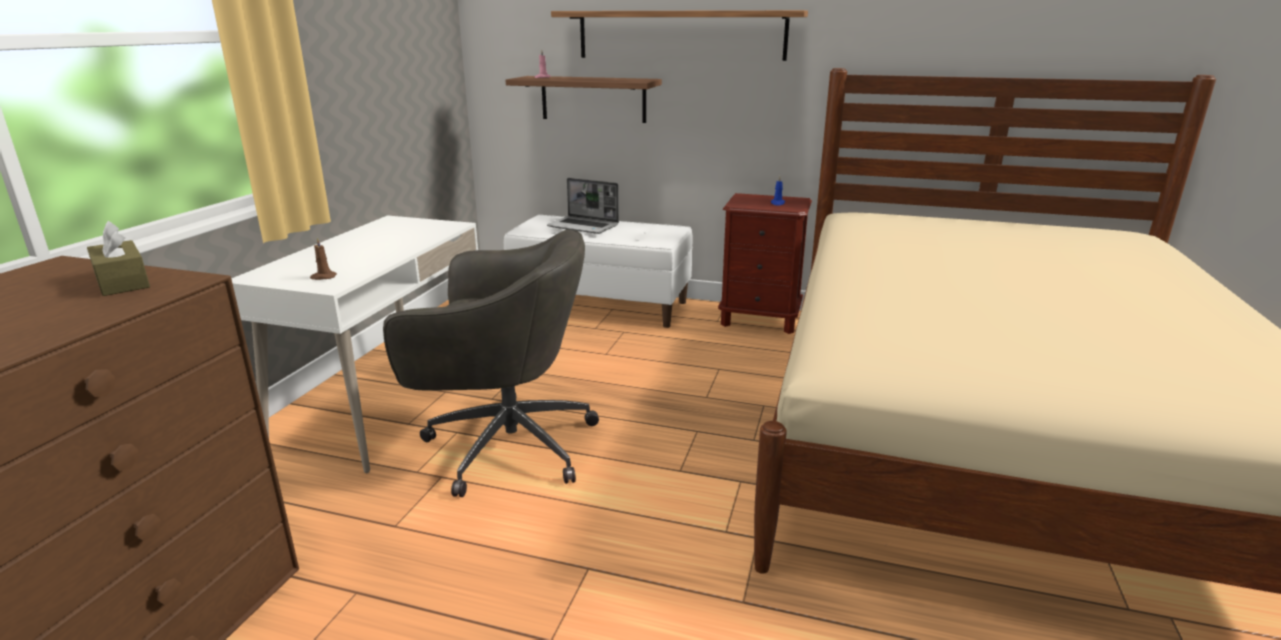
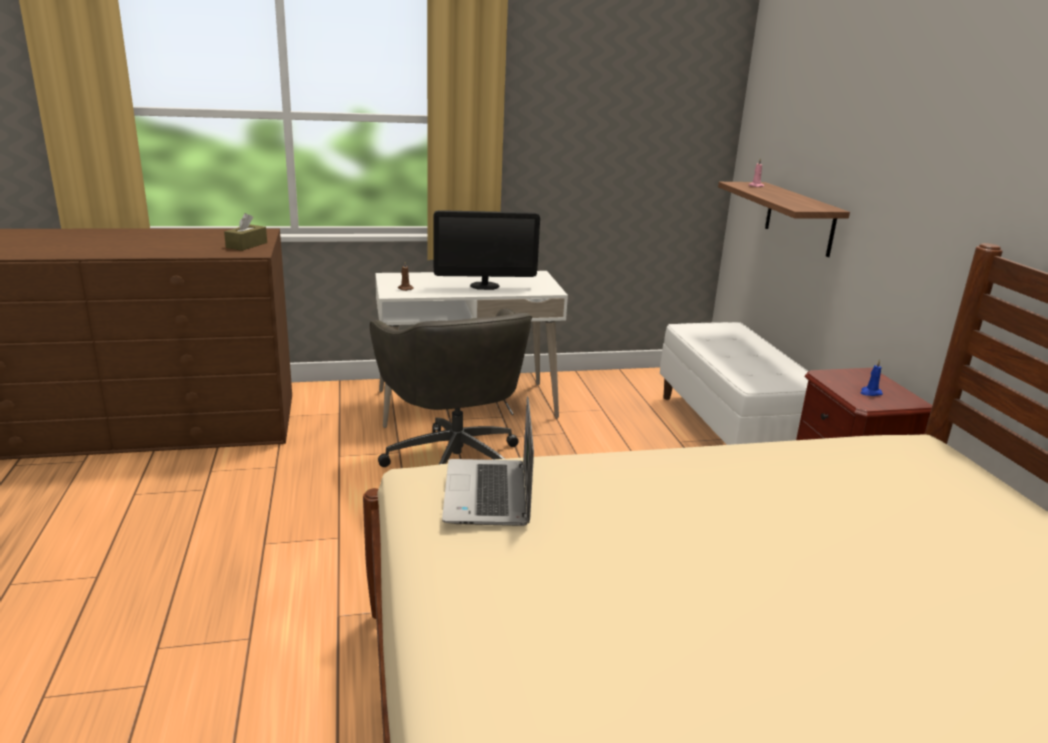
camera: 60 degrees right, 0 degrees up
(388, 244) = (484, 286): none -> monitor
(584, 226) = (740, 345): laptop -> laptop (489, 495)
(680, 35) = (874, 165): shelf -> none

